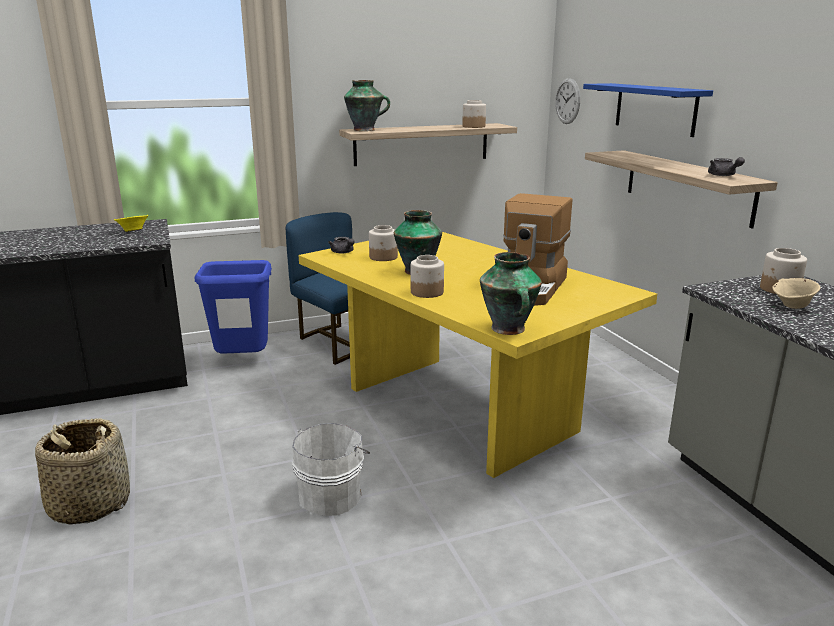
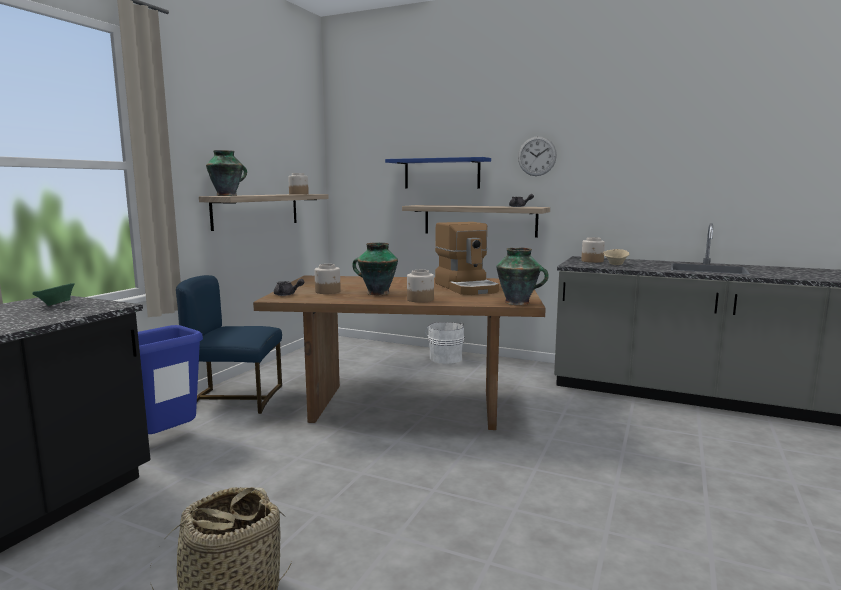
camera: 45 degrees left, 10 degrees down
(133, 231) = (56, 305): yellow bowl -> green bowl
(332, 494) = (426, 483): white bucket -> white bucket (445, 358)
(460, 409) = (407, 405): yellow dining table -> brown dining table
(567, 101) = (349, 176): wall clock -> wall clock (537, 156)

